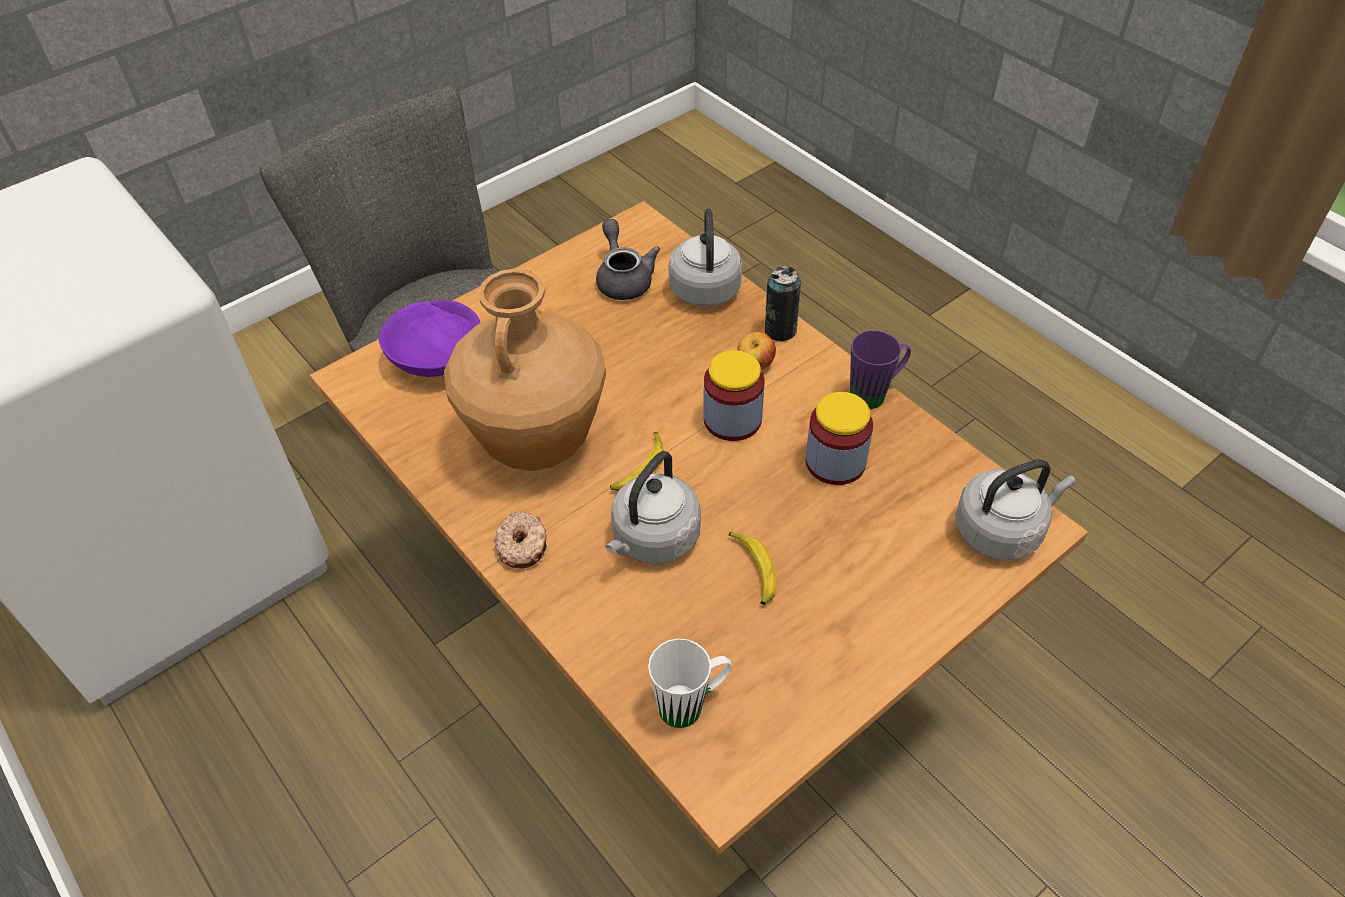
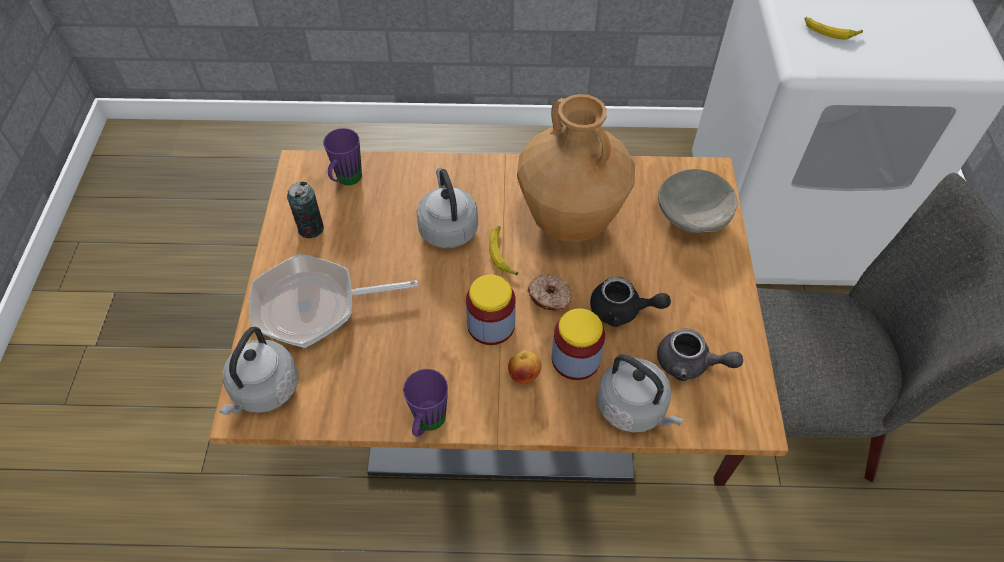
camera: 130 degrees right, 5 degrees up
(435, 359) = (693, 216): purple bowl -> grey bowl
(523, 545) = (503, 176): donut -> donut (549, 297)
(613, 344) = (622, 311): none -> black teapot
(691, 704) = (346, 181): white mug -> purple mug
(753, 571) = (381, 254): banana -> banana (830, 31)
(780, 330) = (542, 419): can -> can (311, 228)
(835, 462) = (402, 350): jar -> jar (575, 359)
(879, 573) = (314, 306): none -> frying pan

